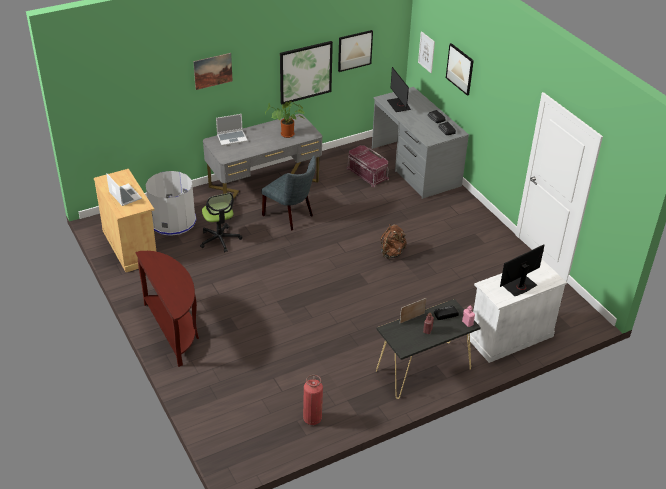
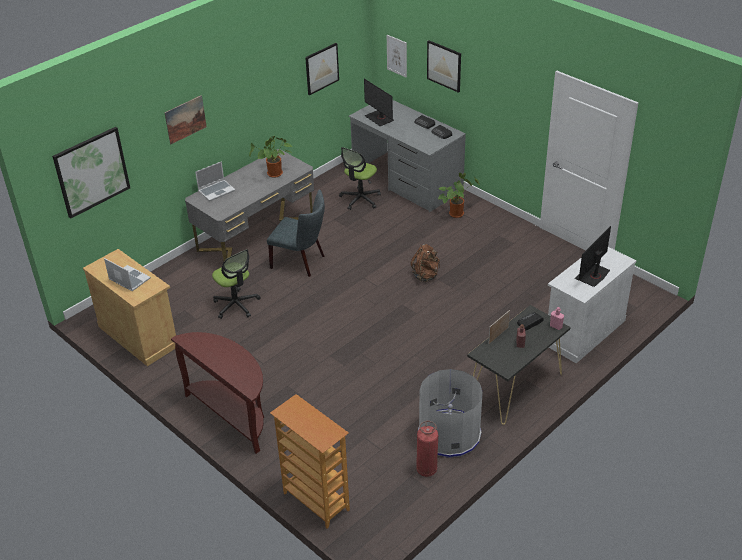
camera: 15 degrees left, 0 degrees up
(172, 221) = (174, 297): grey trash can -> grey trash can (449, 434)
(207, 419) = (315, 502): none -> bookcase
(305, 72) = (277, 102): picture -> picture (92, 172)
(366, 174) = (360, 199): red storage box -> office chair
(446, 204) = (457, 213): none -> potted plant

